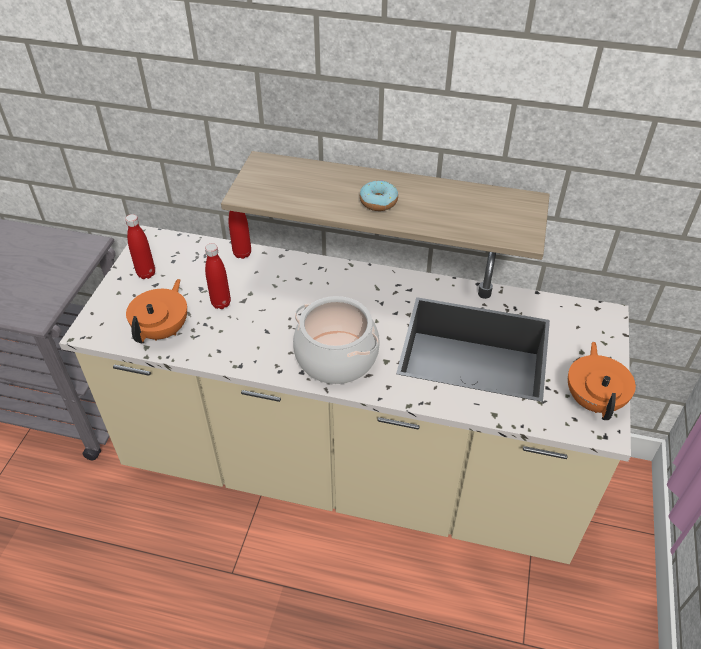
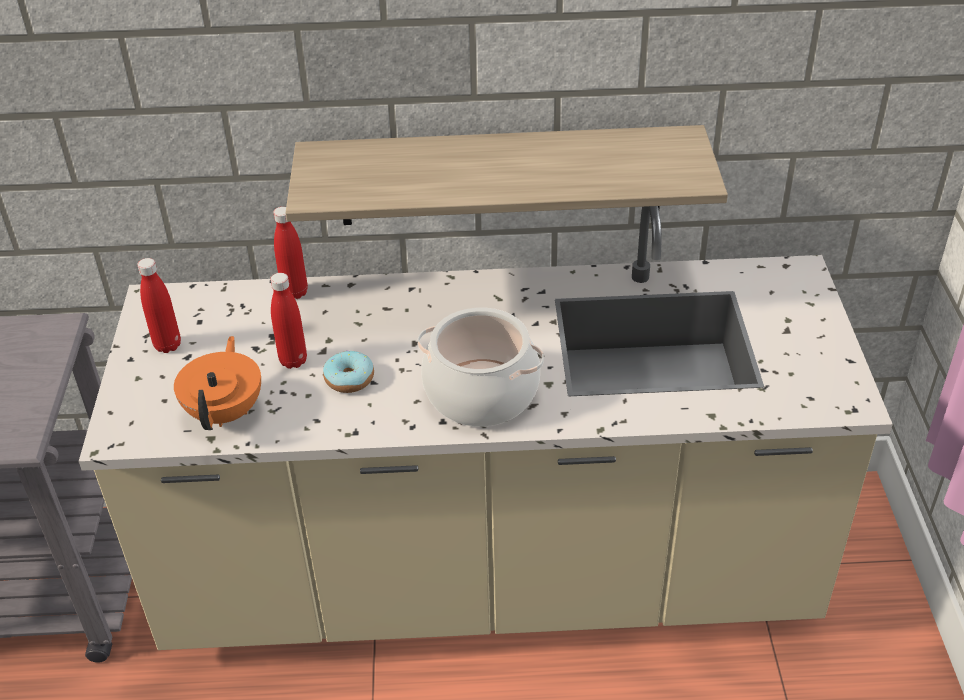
camera: 15 degrees left, 5 degrees down
(378, 202) = (496, 173): donut -> donut (349, 379)
(594, 400) = (824, 371): orange teapot -> none

